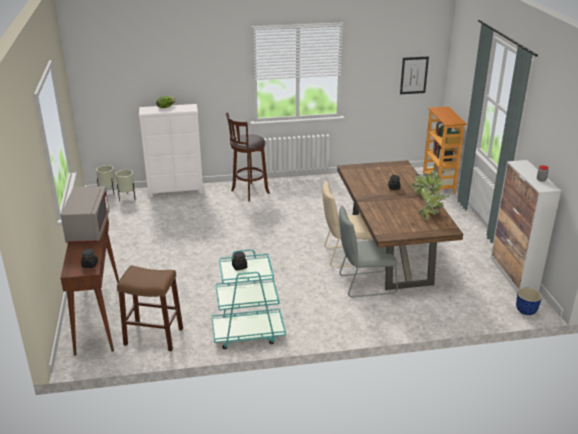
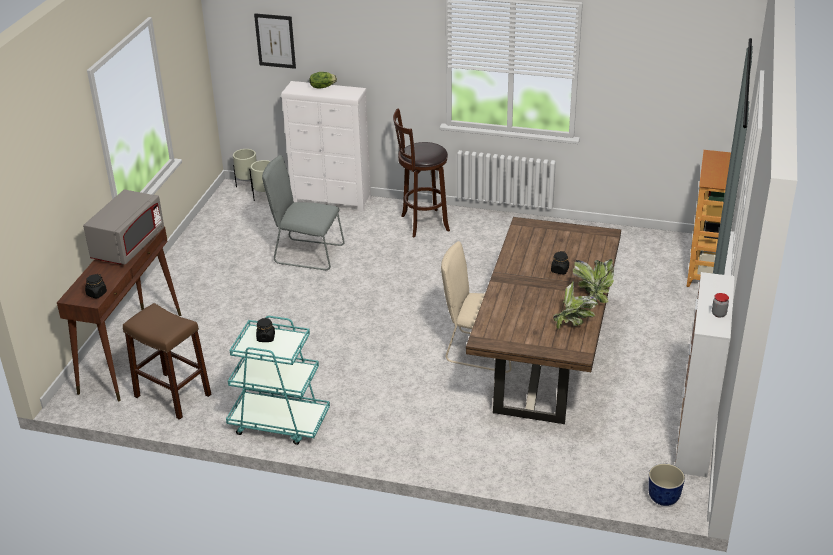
camera: 25 degrees right, 5 degrees up
(364, 284) = (471, 397): grey chair -> grey chair (306, 254)
(414, 75) = (694, 95): picture -> picture (275, 41)

